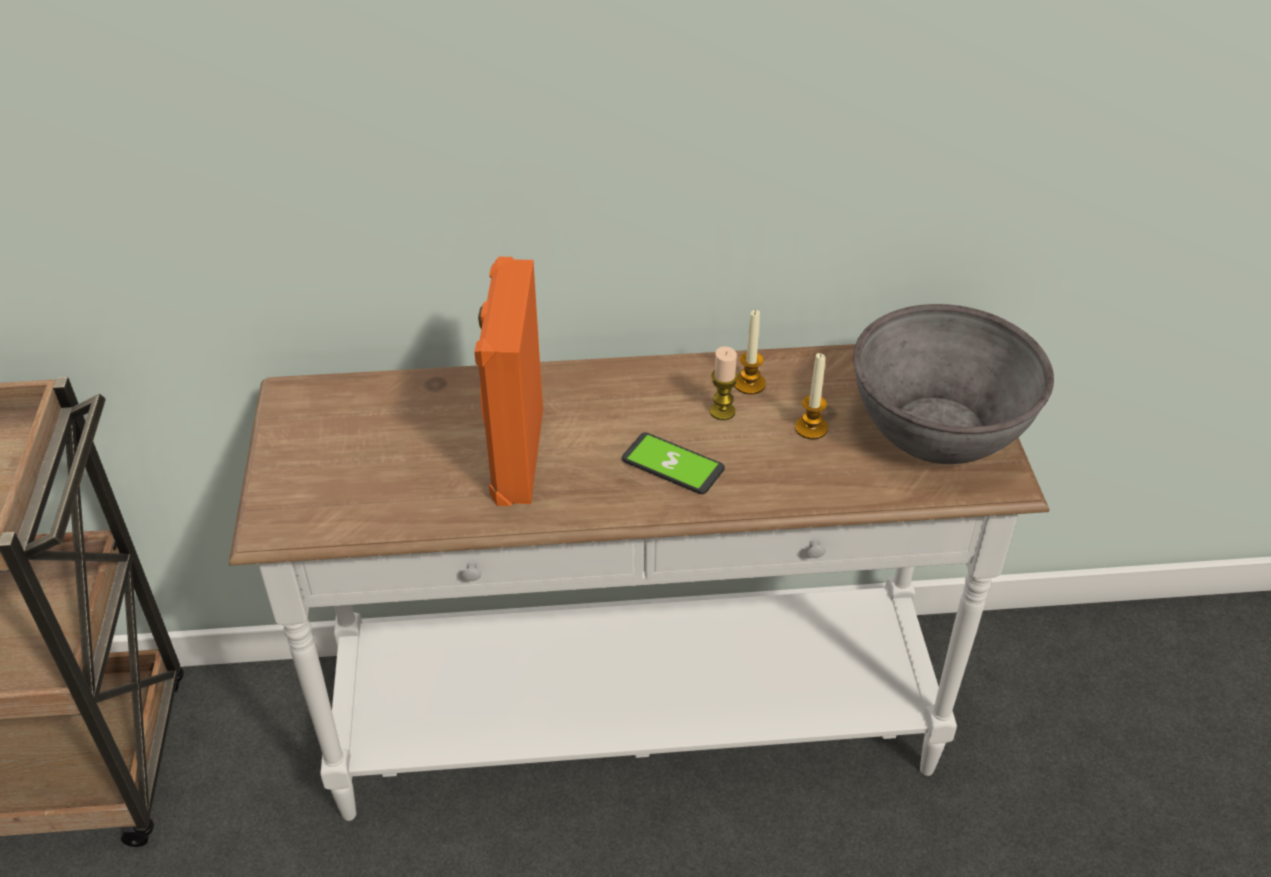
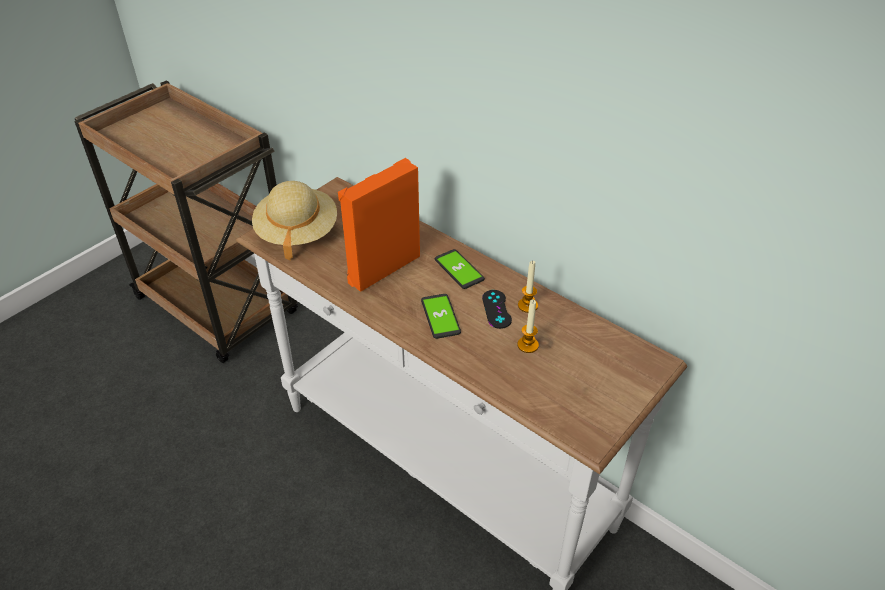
camera: 45 degrees right, 0 degrees up
(322, 489) = (297, 232): none -> beige hat
(614, 394) = (459, 270): none -> phone
(722, 411) = (496, 309): candle -> black game controller
(938, 429) = (592, 391): grey bowl -> none

